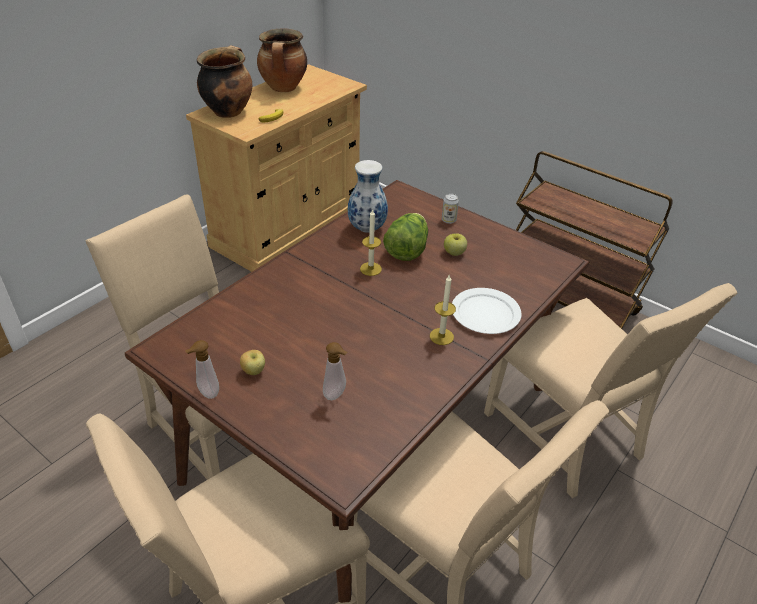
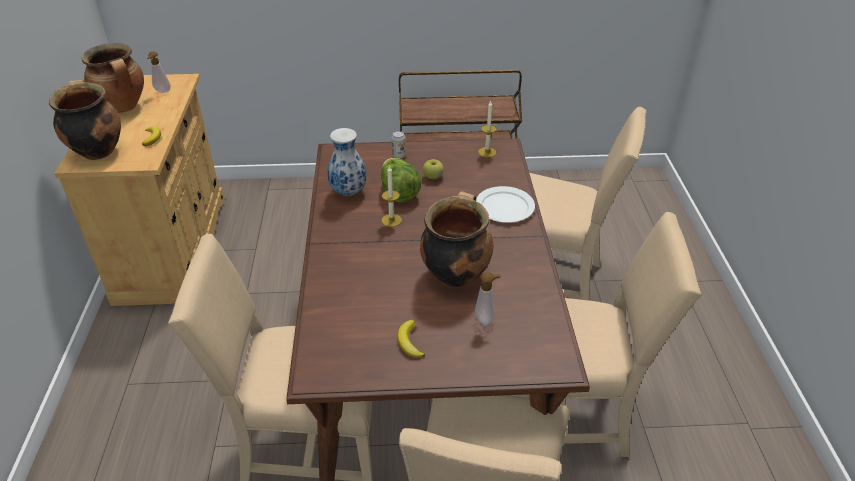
camera: 40 degrees left, 0 degrees up
(207, 393) = (398, 380): soap dispenser -> soap dispenser (162, 92)
(254, 371) = (409, 342): apple -> banana
(362, 342) = (455, 274): none -> cooking pot
(441, 336) = (498, 238): candle -> candle (487, 152)

